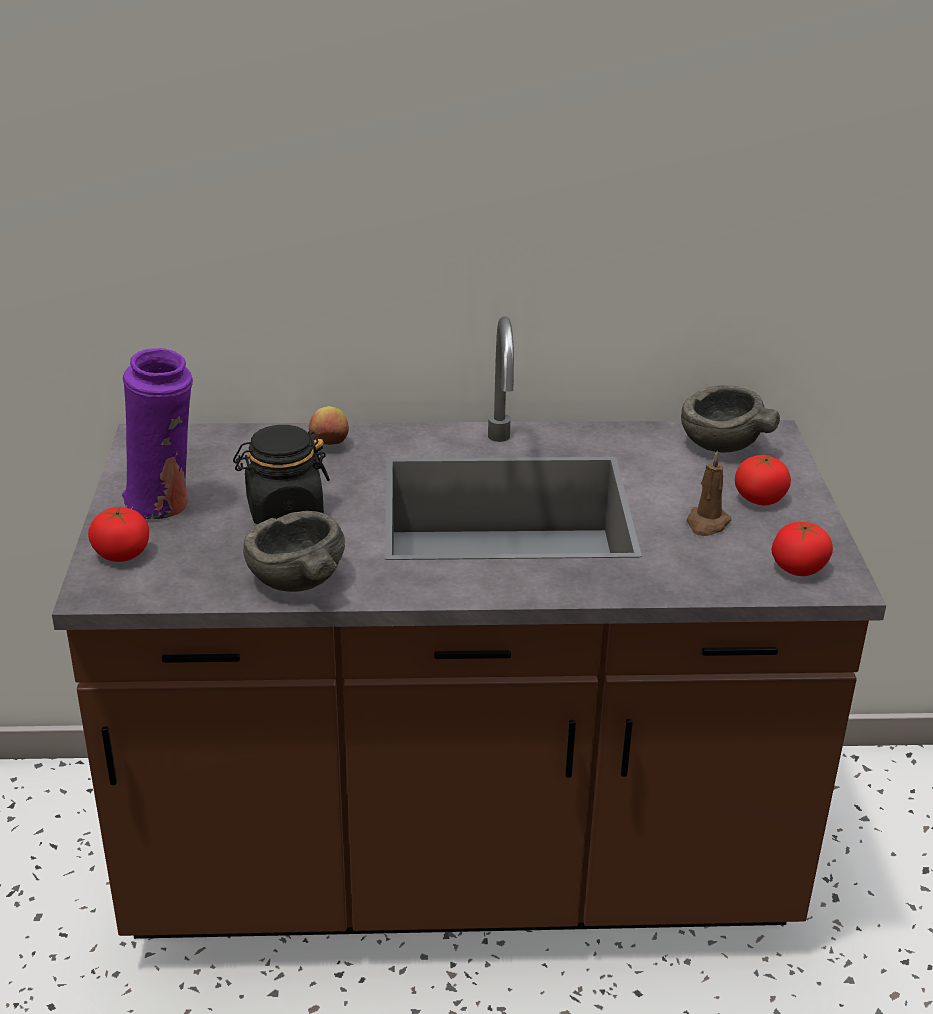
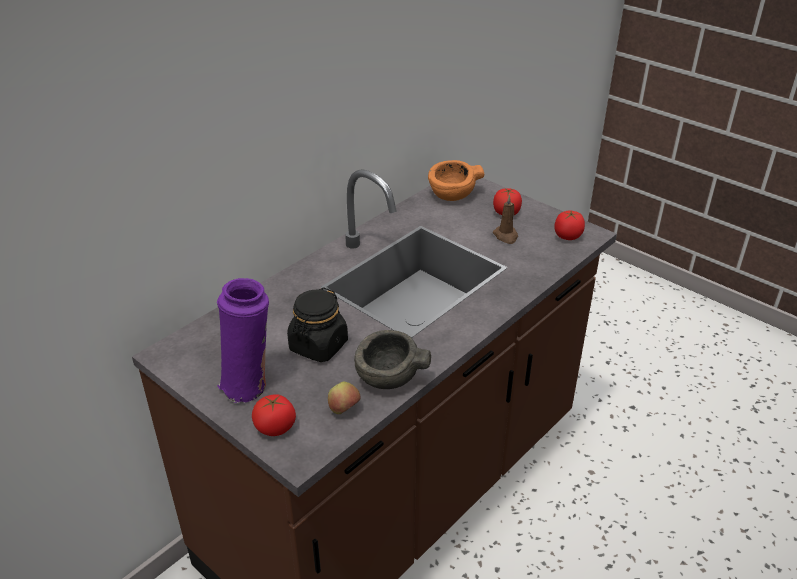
camera: 45 degrees left, 5 degrees up
(329, 444) = (278, 296): apple -> apple (344, 410)
(720, 444) = (451, 195): grey bowl -> orange bowl

